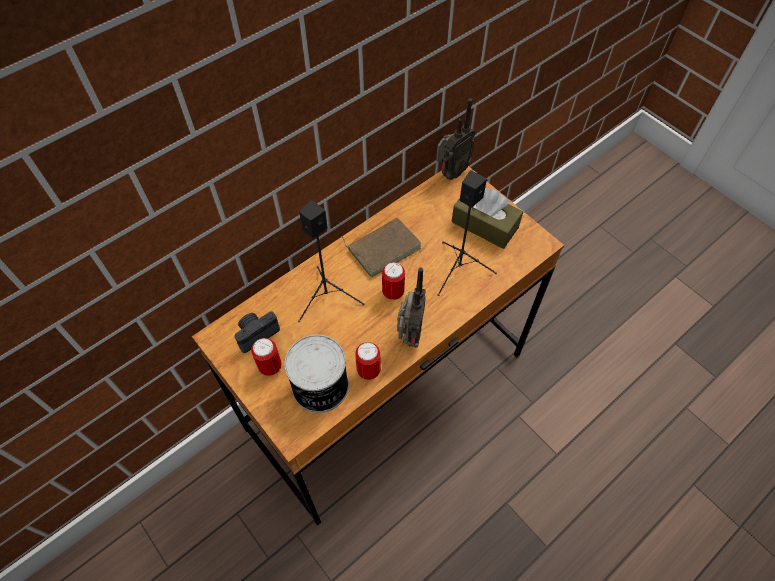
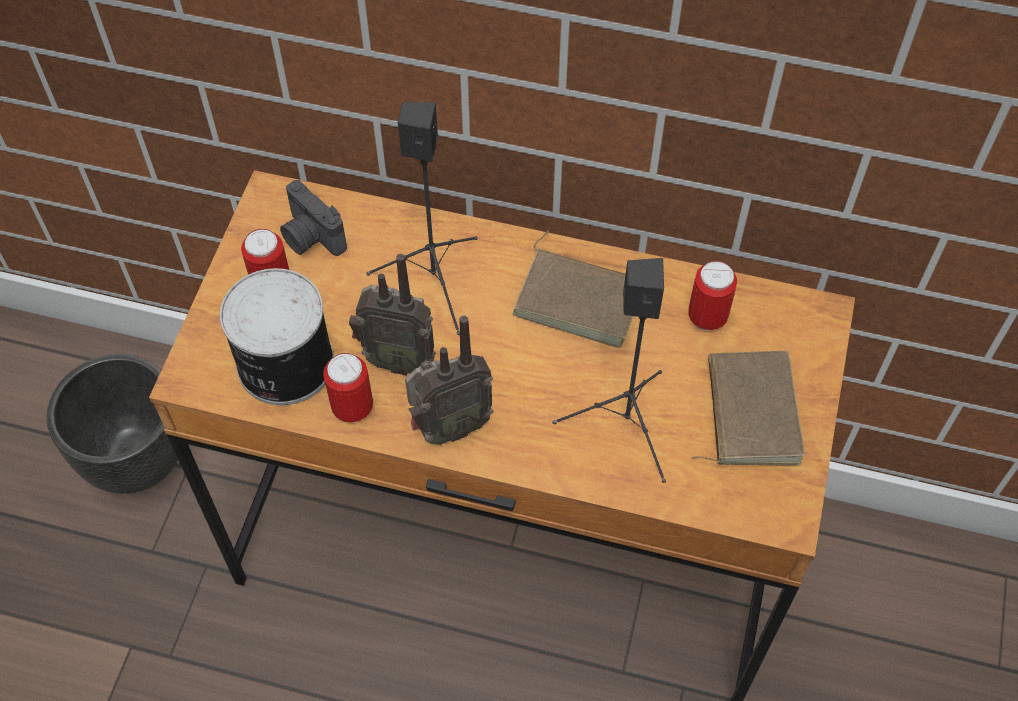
camera: 55 degrees right, 0 degrees up
(211, 535) = (138, 458): none -> black planter
(256, 334) = (310, 237): camera -> camera turned 150 degrees counterclockwise
(393, 292) = (510, 359): can -> can (707, 317)
(450, 173) = (810, 303): radio -> radio (398, 359)
(484, 225) = (748, 411): brown tissue box -> brown book

